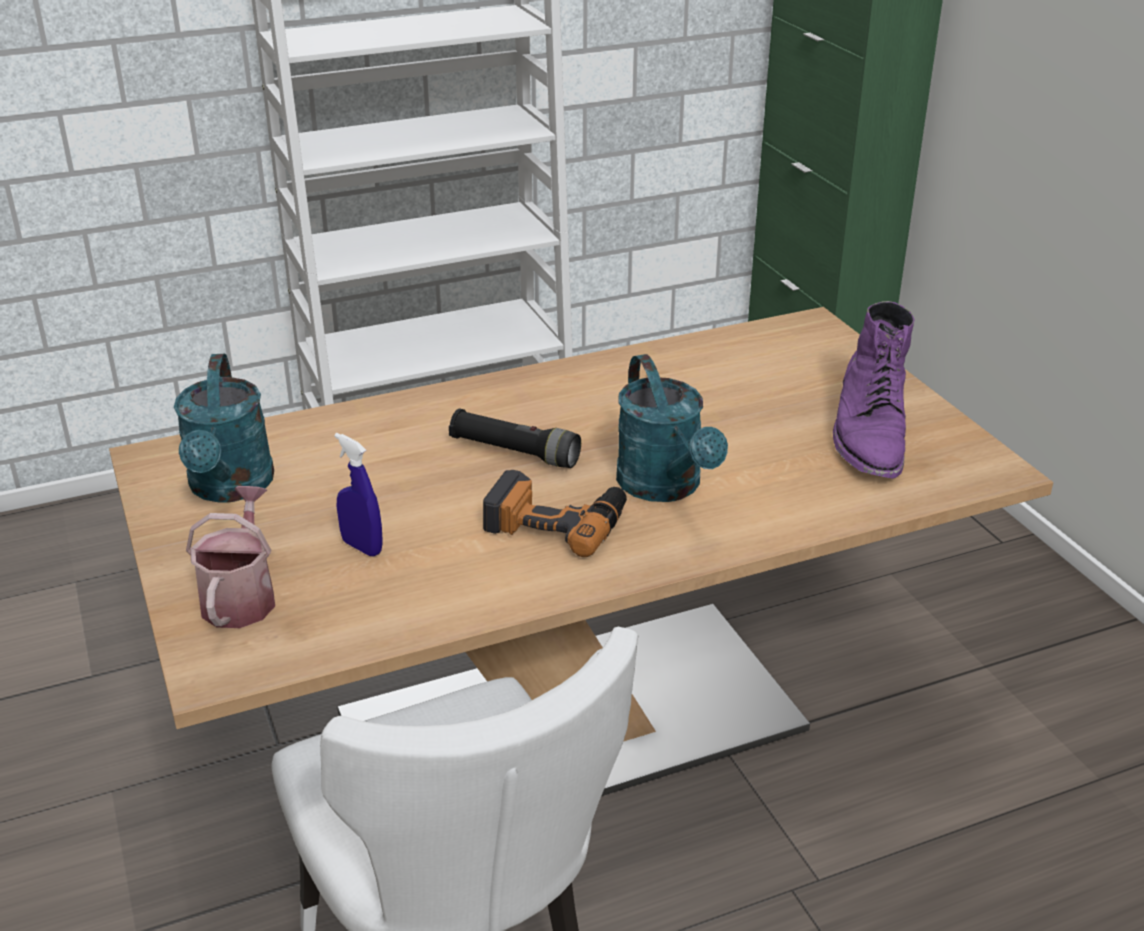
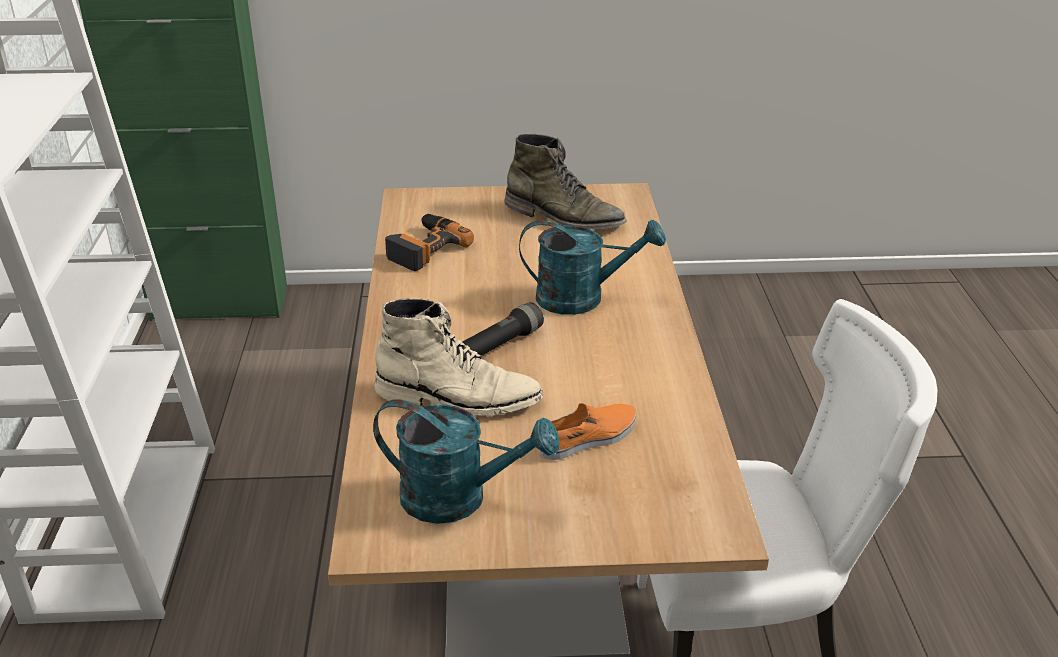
camera: 70 degrees left, 0 degrees up
(241, 596) = (629, 508): watering can -> none
(362, 547) = (589, 438): blue spray bottle -> orange shoe
(402, 451) = (458, 398): none -> beige boot
(556, 521) = (599, 347): power drill -> power drill (424, 248)
(869, 435) = (564, 217): purple boot -> green boot

